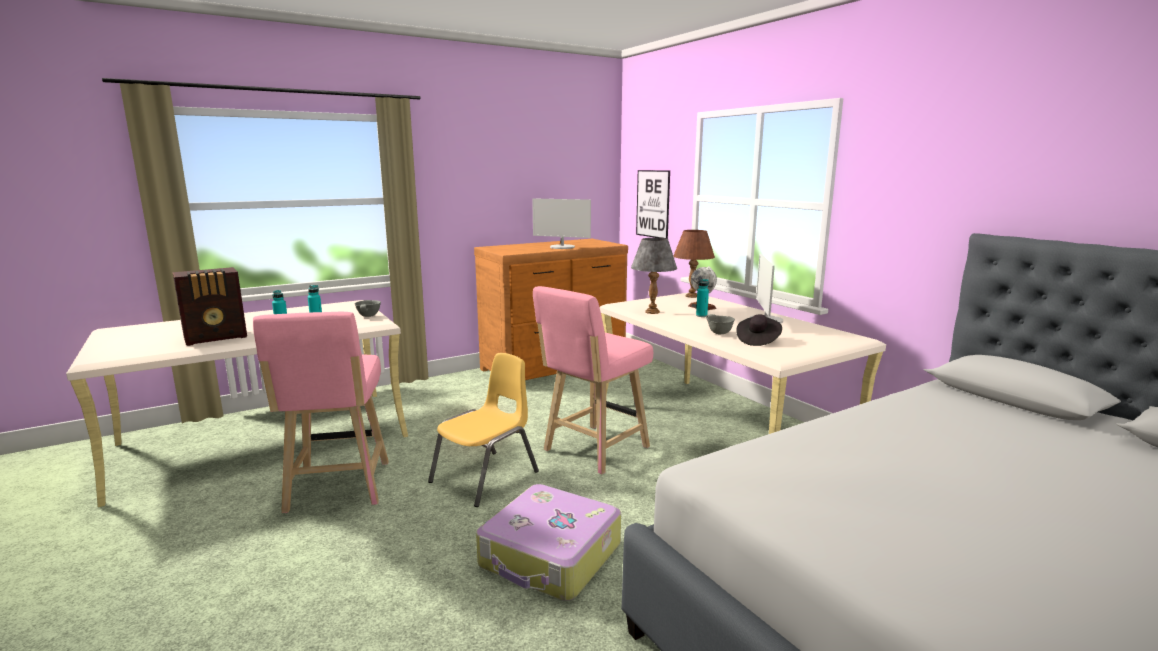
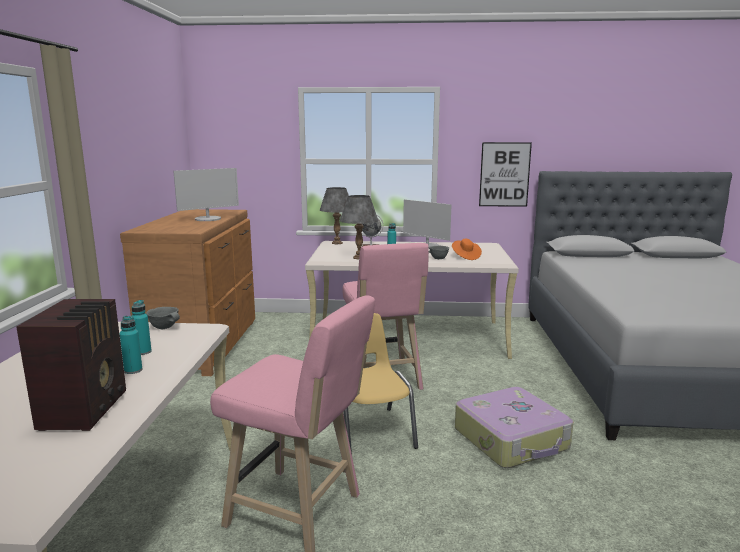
camera: 55 degrees left, 0 degrees up
(653, 204) = (244, 169): picture -> picture (504, 174)
(692, 296) = (337, 243): brown table lamp -> grey table lamp
(757, 340) = (465, 257): black hat -> orange hat

